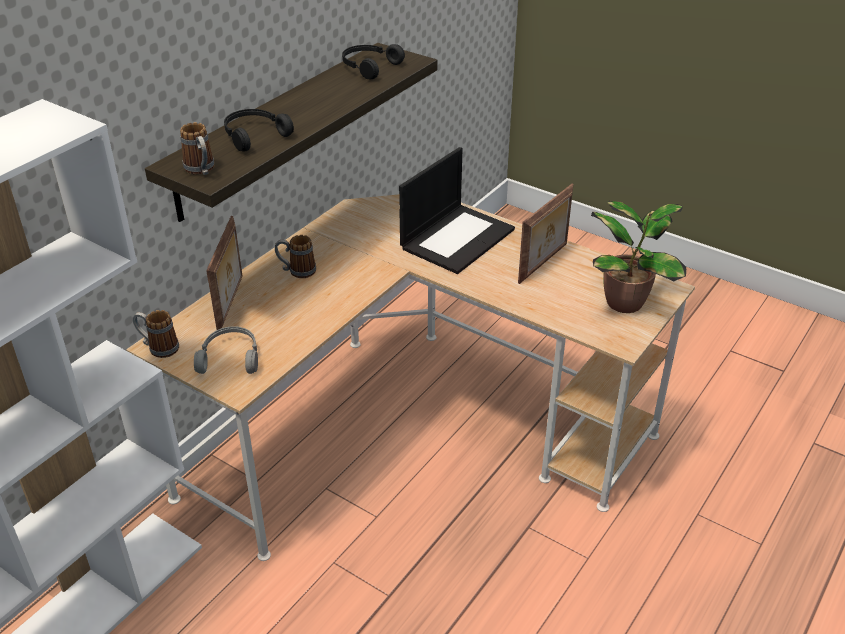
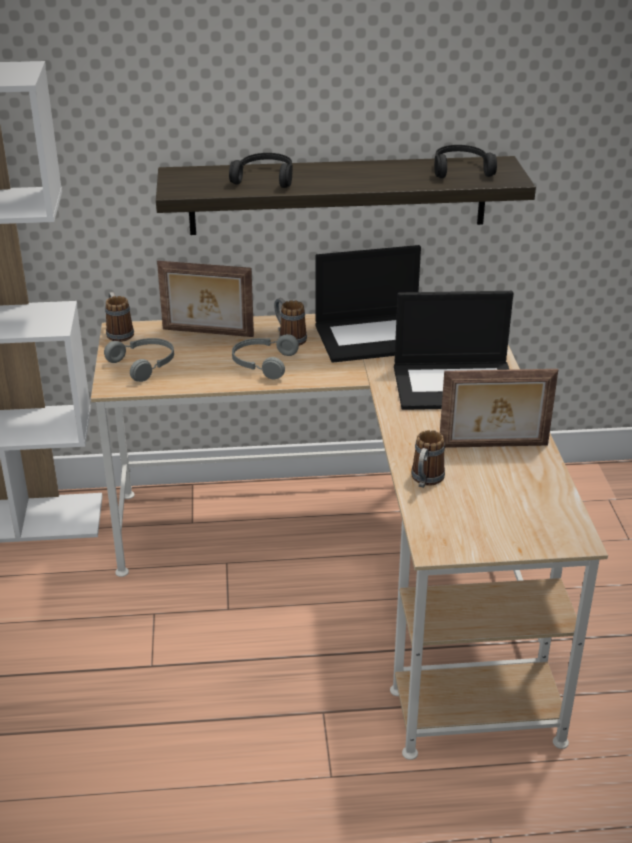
camera: 50 degrees right, 5 degrees down
(201, 170) = (184, 183): mug -> mug (425, 481)
(231, 304) = (207, 333): picture frame -> picture frame turned 45 degrees clockwise
(314, 301) = (262, 363): none -> grey headphones
(352, 235) = (376, 336): none -> laptop
(627, 302) = (508, 521): potted plant -> none

